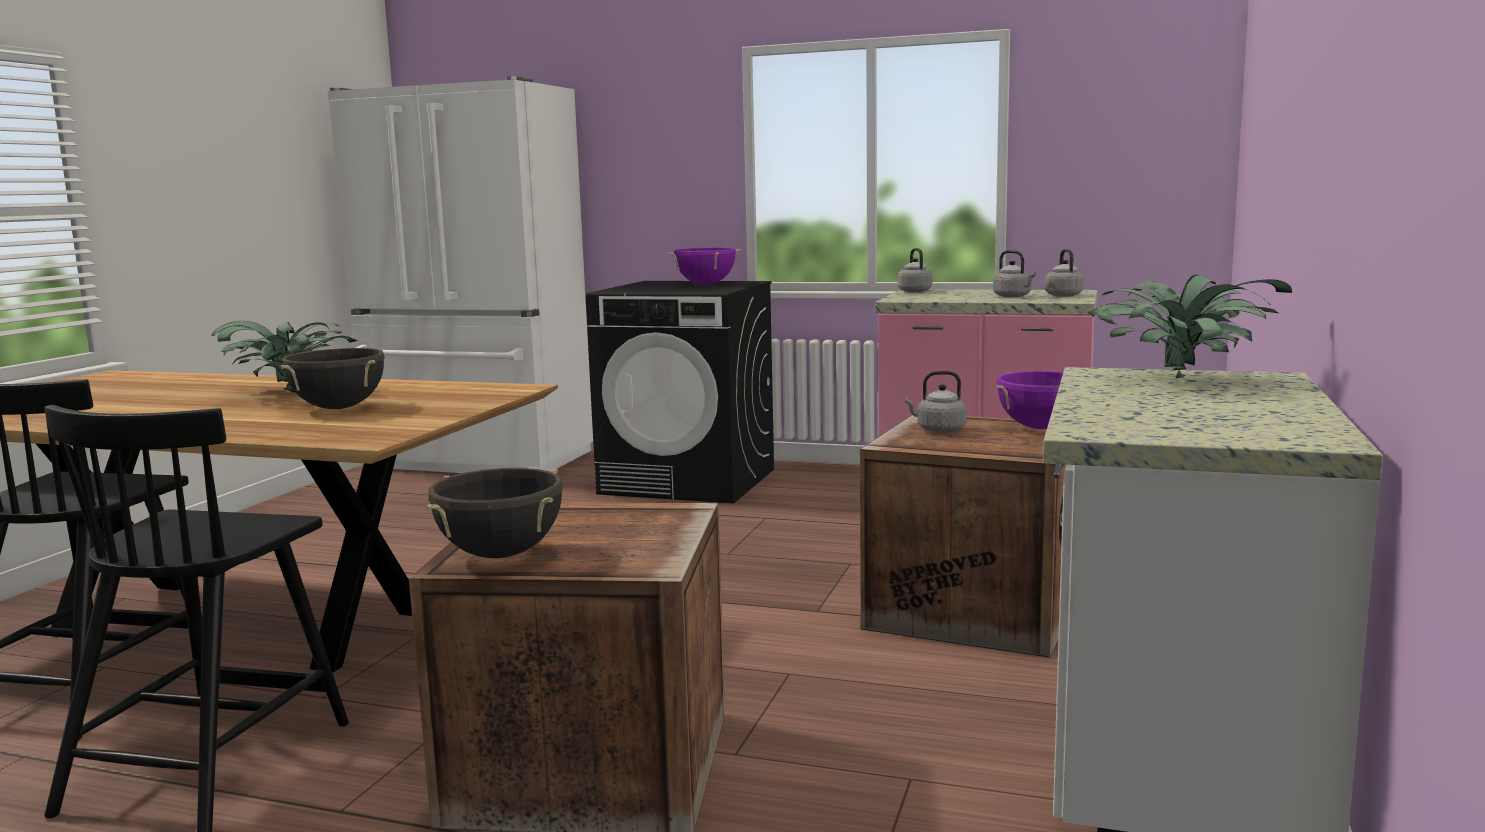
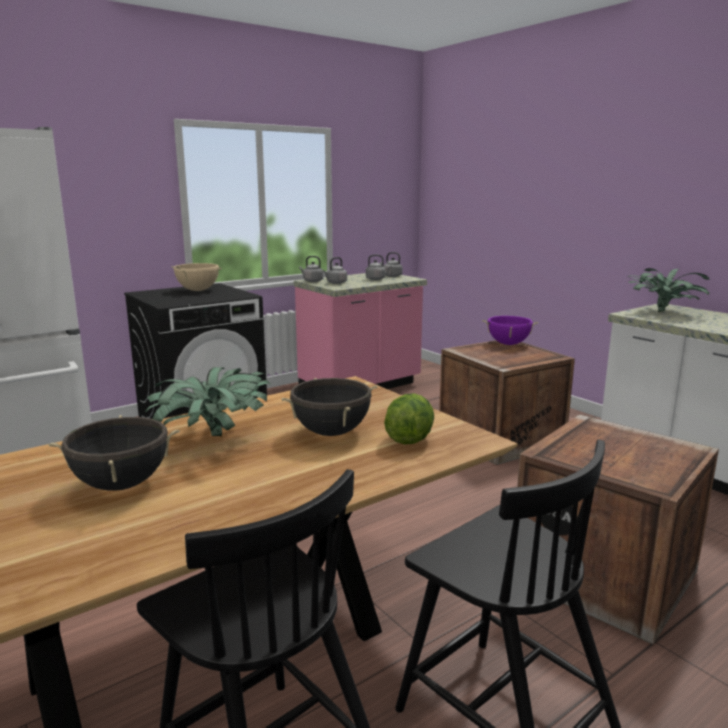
camera: 55 degrees left, 5 degrees up
(347, 425) = (409, 439): none -> lettuce
(501, 554) = (644, 473): black cooking pot -> black cooking pot (121, 484)
(705, 284) = (198, 290): purple cooking pot -> beige cooking pot
(938, 430) = (486, 355): grey kettle -> grey kettle (335, 283)

